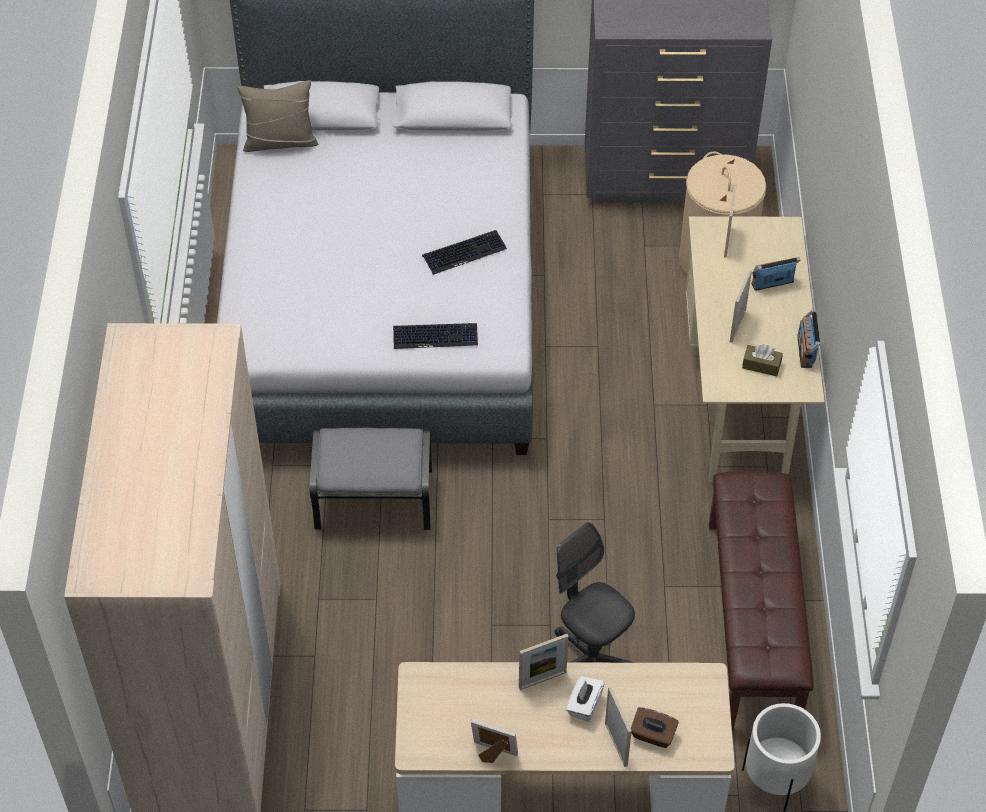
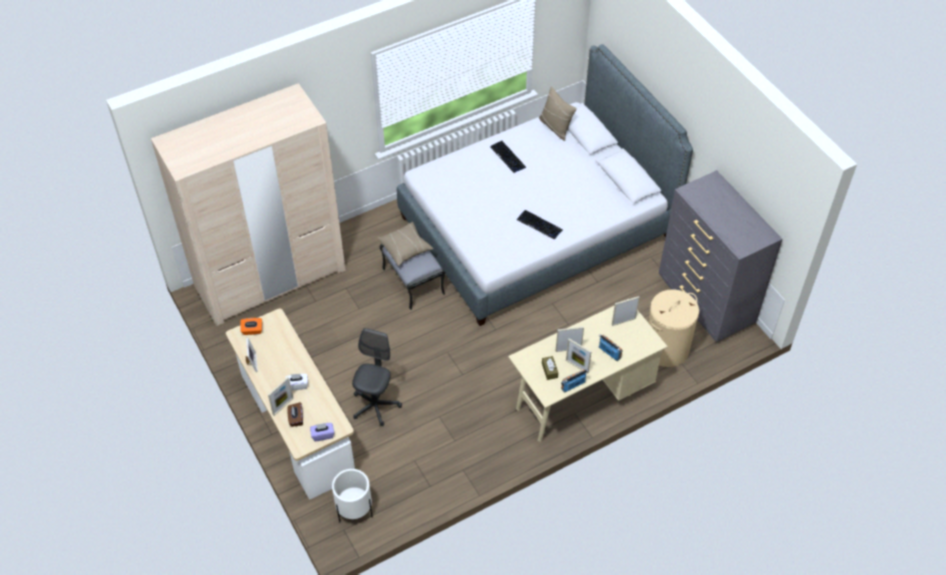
camera: 60 degrees right, 0 degrees up
(350, 455) = (405, 248): none -> beige pillow
(421, 725) = (252, 330): none -> orange tissue box
(435, 336) = (479, 238): keyboard -> keyboard (508, 157)
(542, 680) = (302, 363): picture frame -> picture frame (577, 366)
(709, 710) = (323, 435): none -> purple tissue box
(753, 624) = (441, 464): brown bench -> none

